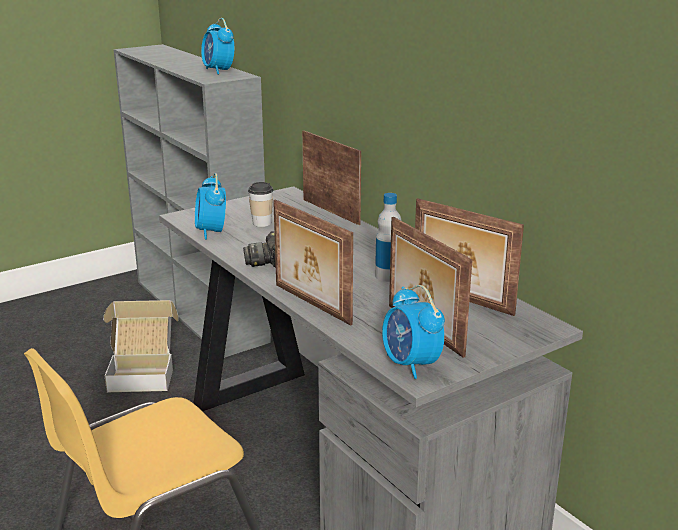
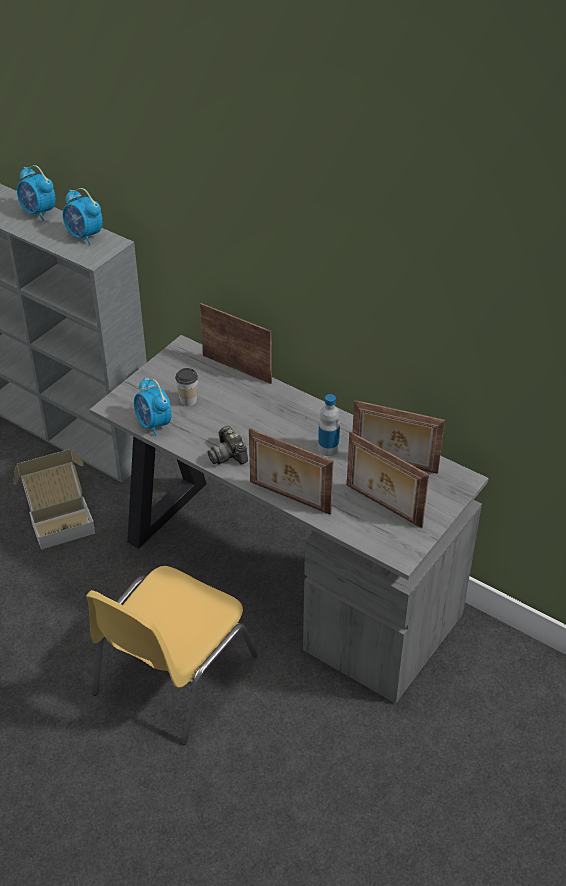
camera: 20 degrees left, 20 degrees up
(410, 365) = (391, 545): alarm clock -> alarm clock (38, 212)

